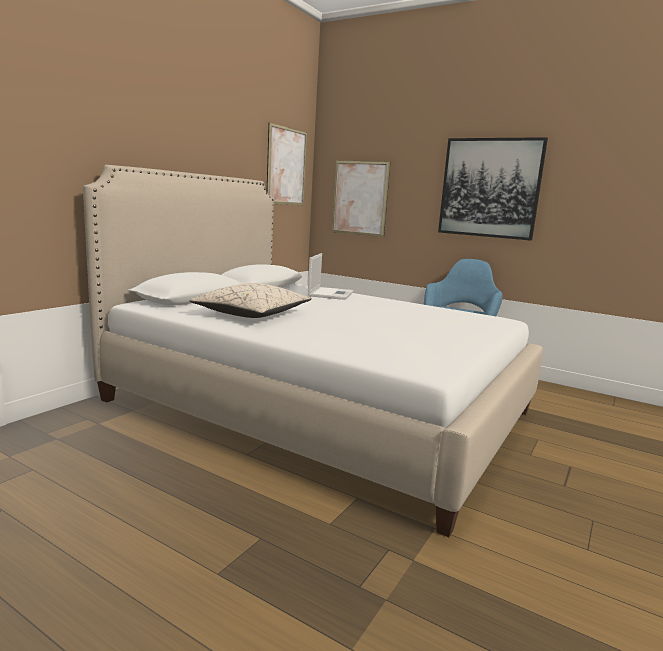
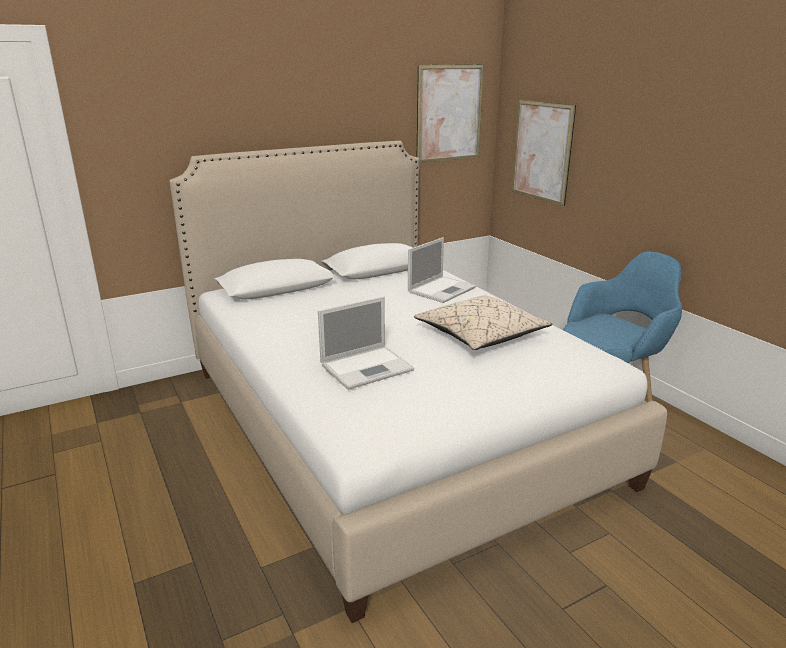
camera: 30 degrees right, 10 degrees up
(251, 314) = (301, 322): beige pillow -> beige pillow (480, 335)
(360, 331) = (368, 367): none -> laptop
(490, 188) = (691, 154): picture -> none

